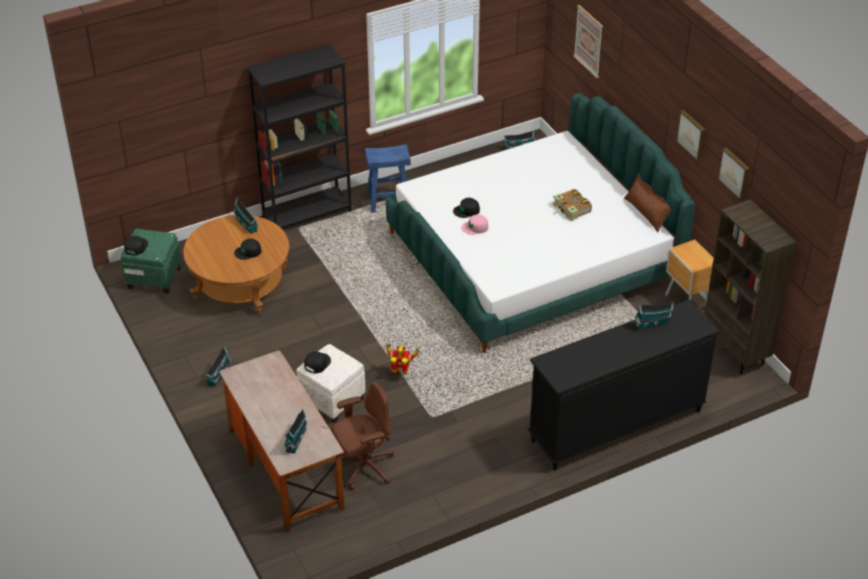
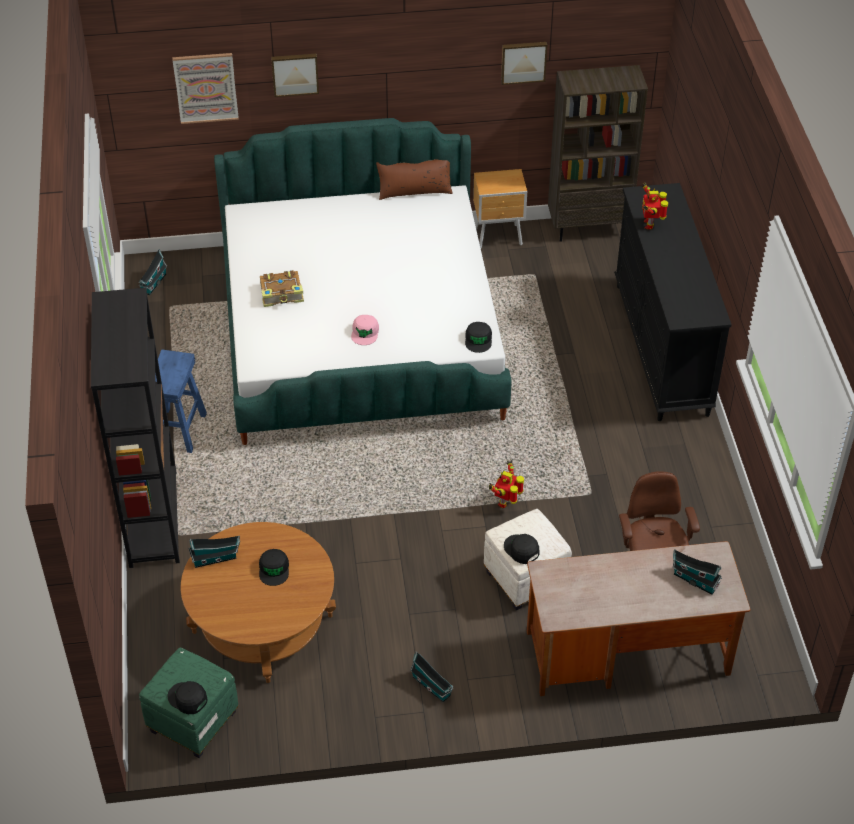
camera: 70 degrees left, 5 degrees up
(466, 211) = (329, 331): black cap -> black cap (478, 340)
(571, 209) = (376, 245): book -> book (282, 294)
(652, 323) = (650, 224): toy house -> toy robot
(692, 134) = (439, 69): picture -> picture (295, 73)

